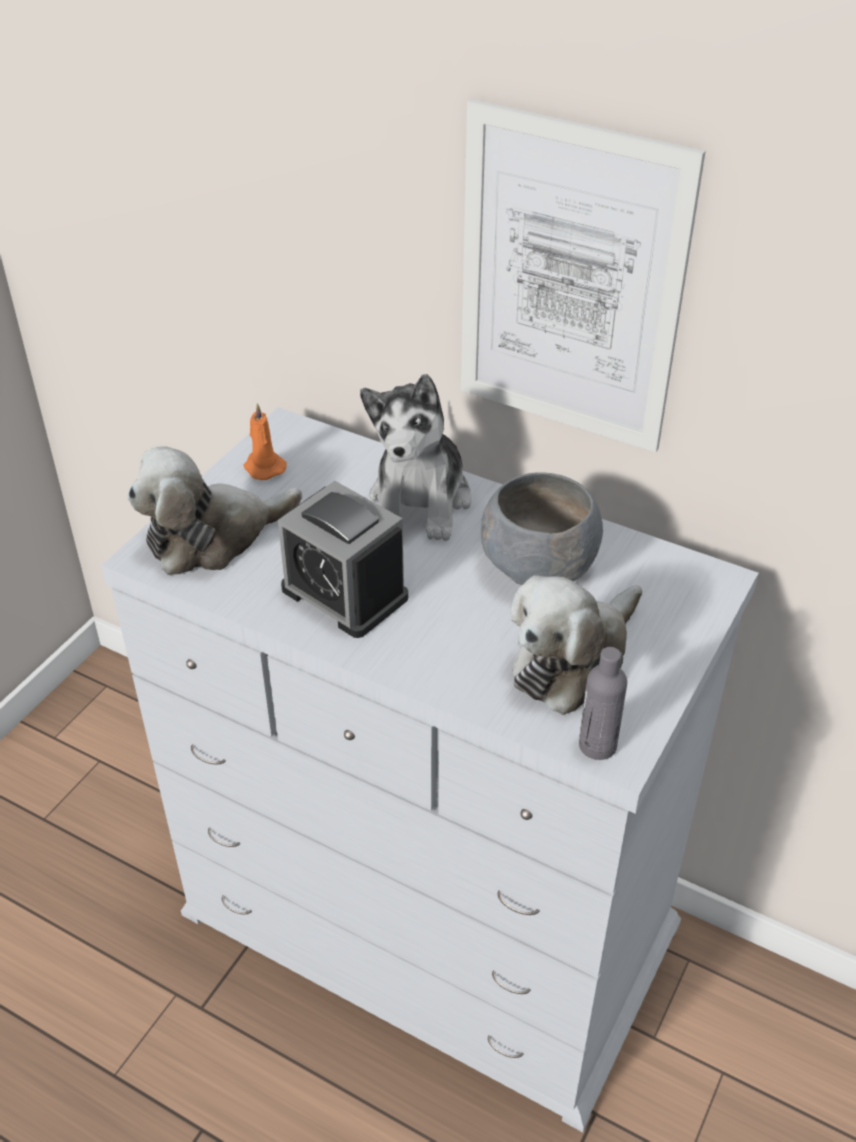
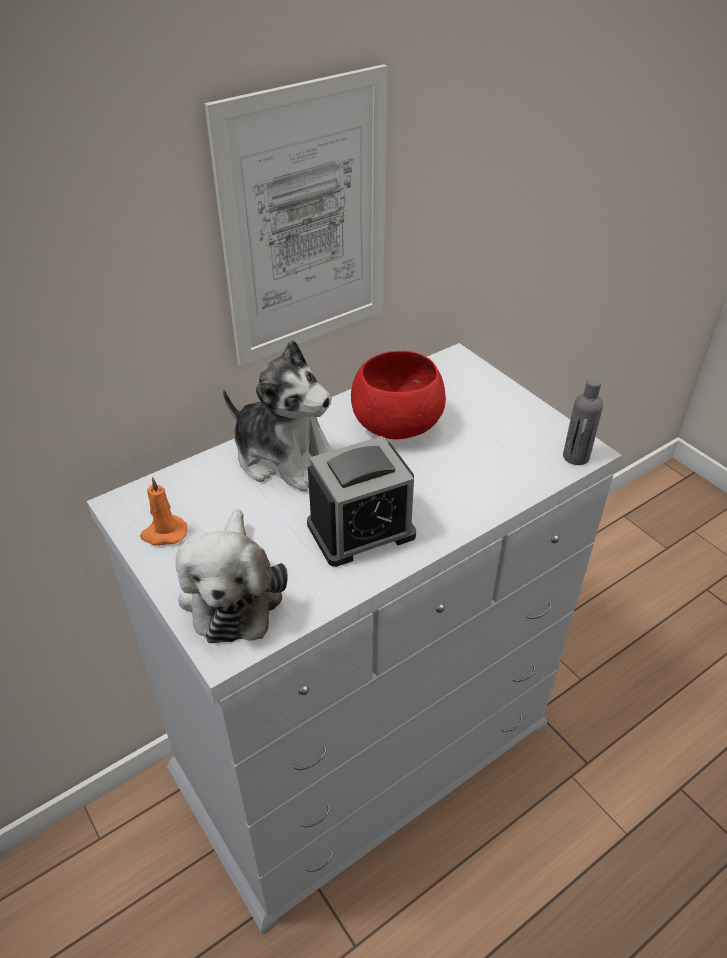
camera: 65 degrees left, 0 degrees up
(539, 565) = (395, 424): grey bowl -> red bowl
(573, 660) = (495, 440): plush toy -> none

